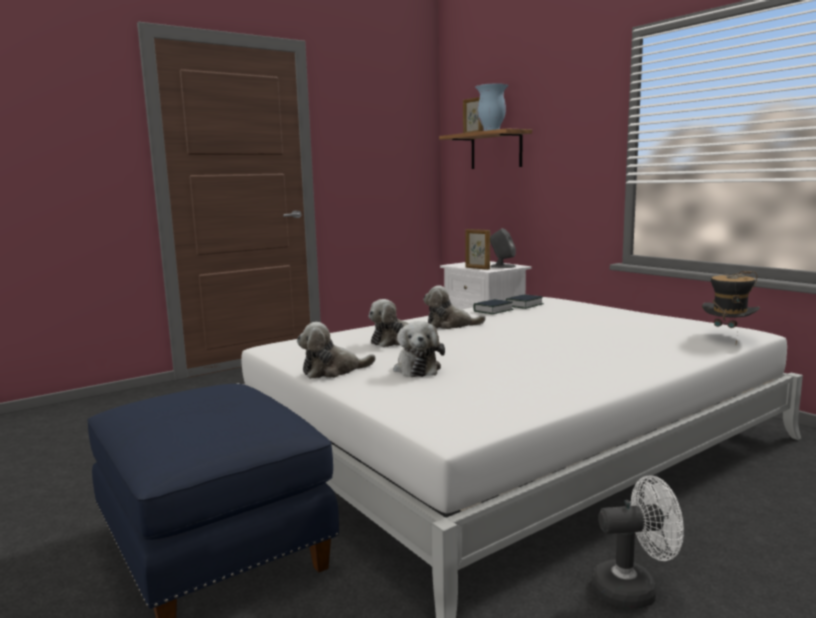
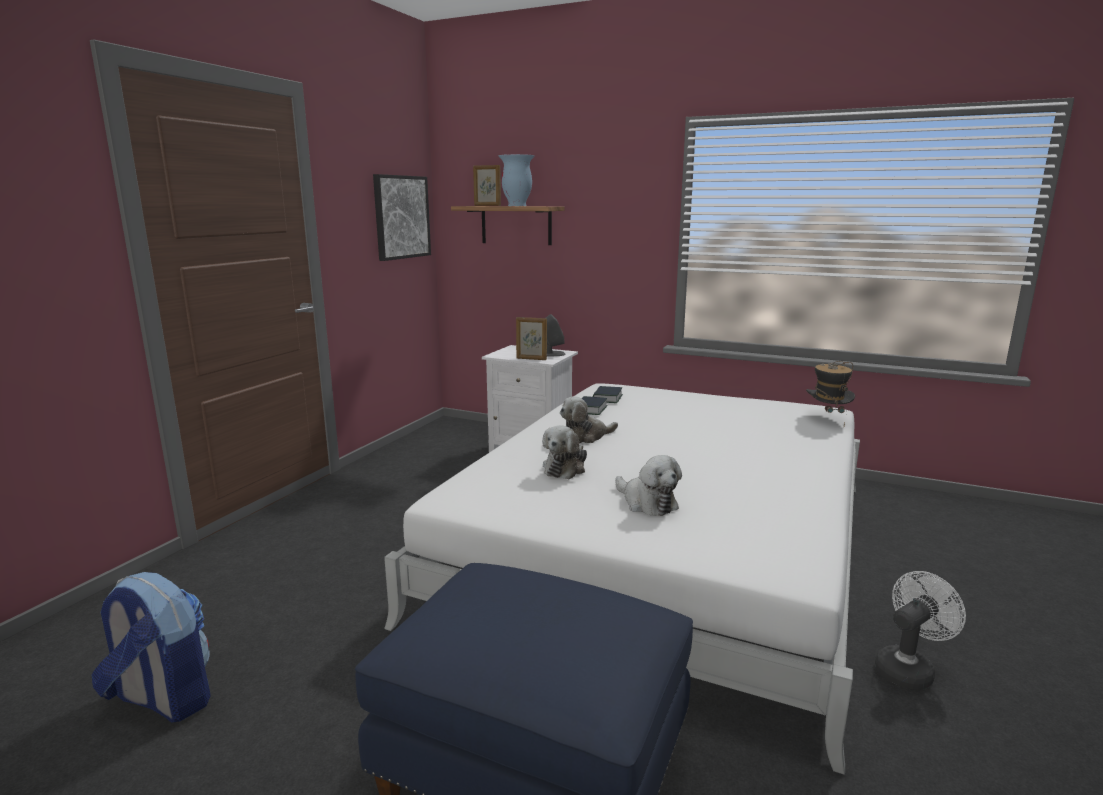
camera: 30 degrees left, 5 degrees up
(74, 451) = (163, 699): none -> backpack
(332, 371) = (571, 524): plush toy -> none
(401, 147) = (401, 217): none -> picture

